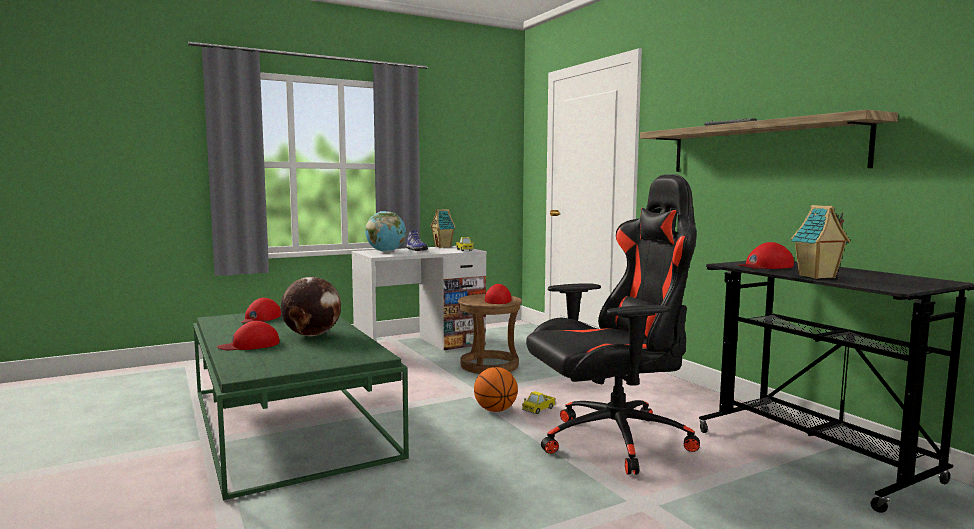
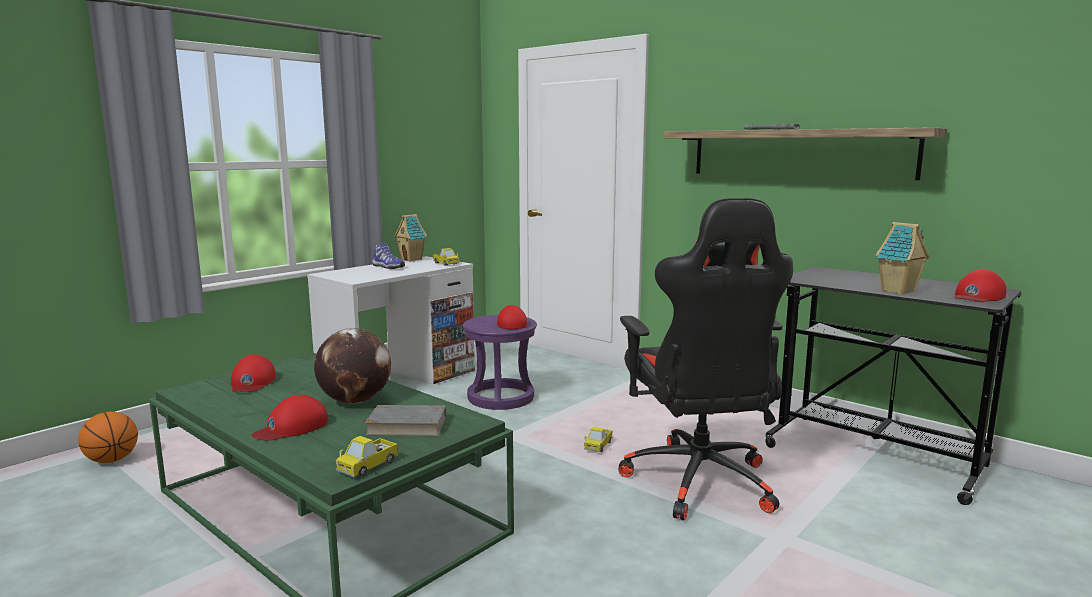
camera: 20 degrees left, 5 degrees up
(267, 372) = (368, 466): none -> toy truck
(326, 352) = (406, 425): none -> grey book
(386, 251) = (355, 272): globe -> none
(489, 365) = (500, 397): brown stool -> purple stool
(495, 410) = (554, 454): basketball -> basketball (112, 460)
(605, 443) = (694, 475): black office chair -> black office chair turned 120 degrees clockwise
(765, 266) = (831, 279): red cap -> red cap (977, 296)

